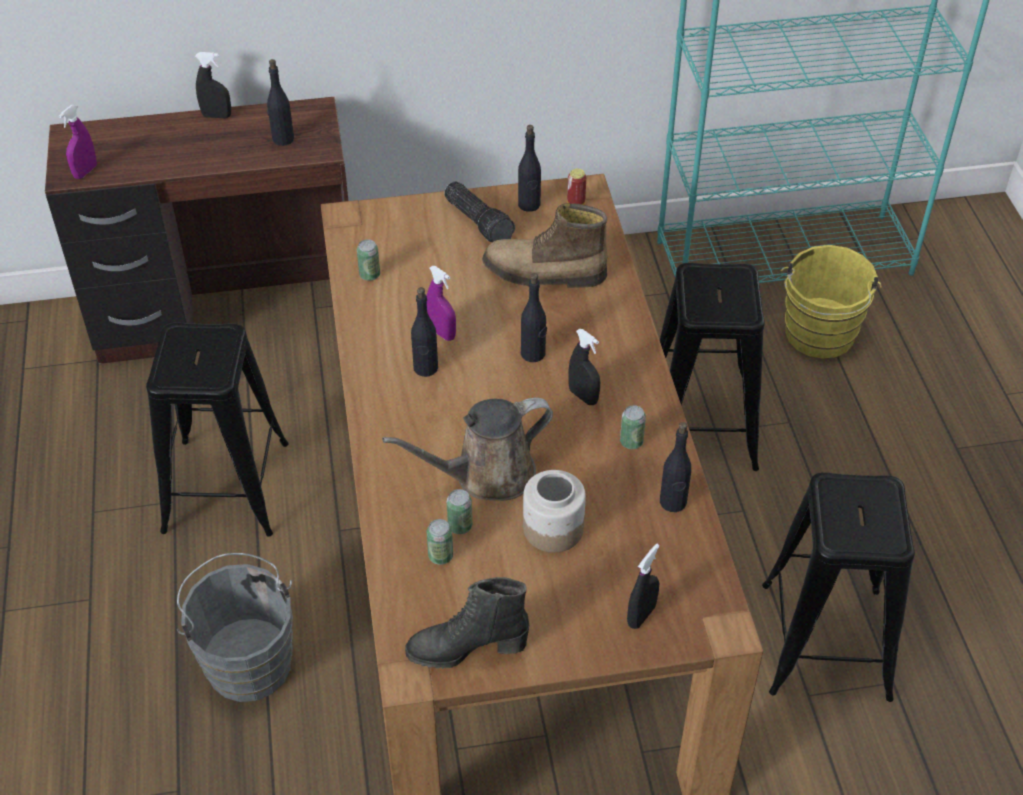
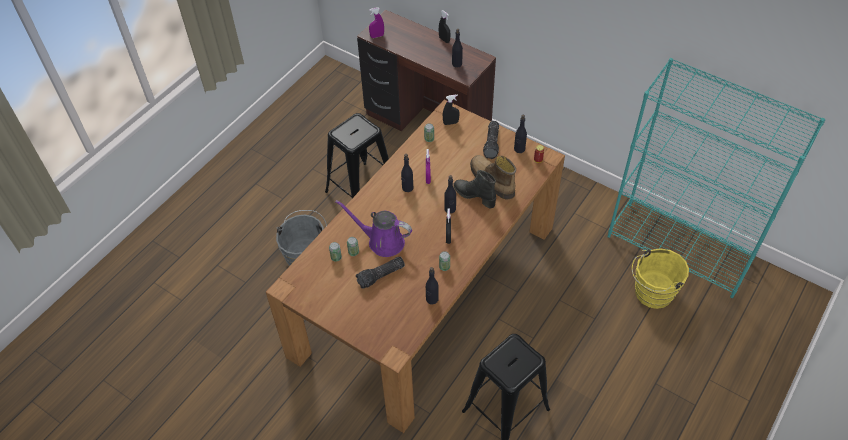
camera: 45 degrees right, 5 degrees up
(467, 648) = (308, 294): black boot -> black boot (474, 196)
(486, 475) = (382, 241): brown watering can -> purple watering can
(552, 529) = (381, 276): jar -> flashlight
(641, 615) = (373, 328): black spray bottle -> black spray bottle (450, 123)
(701, 425) = (556, 293): black stool -> none

